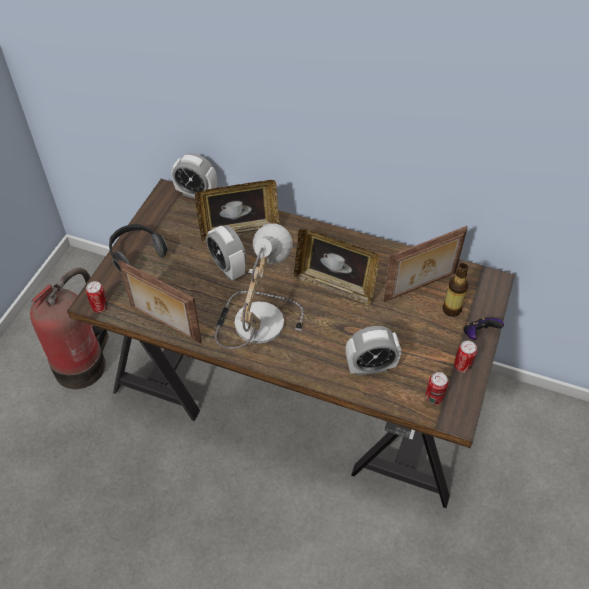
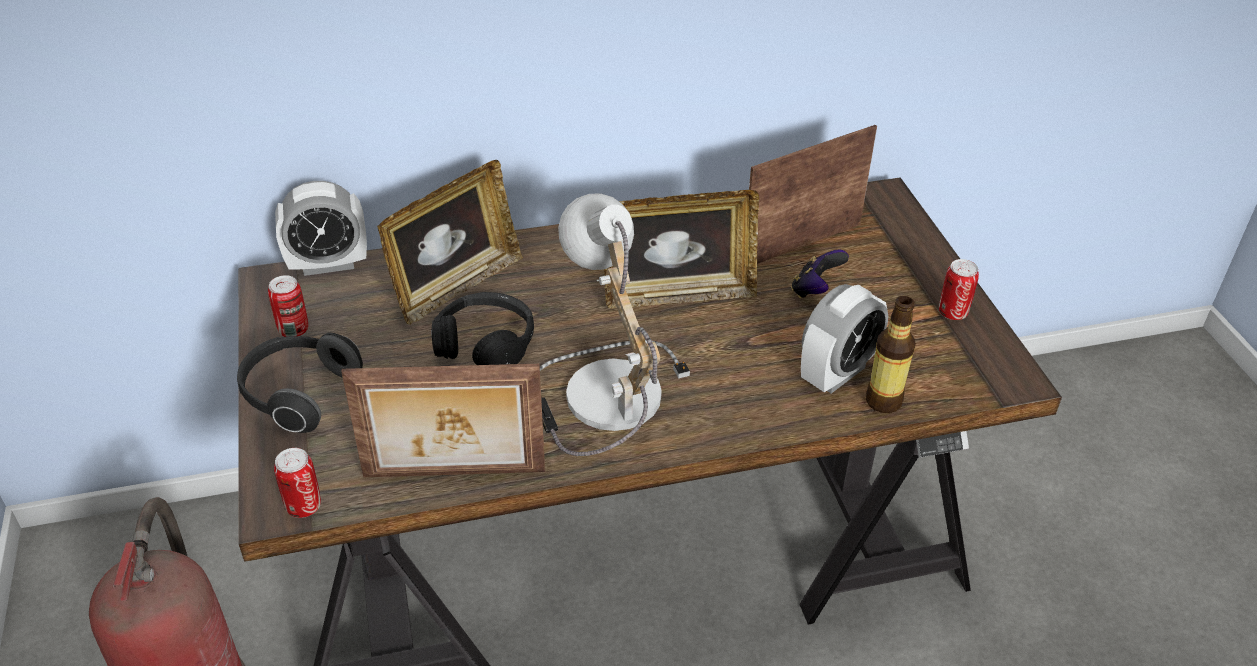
camera: 35 degrees left, 10 degrees down
(228, 268) = (485, 343): alarm clock -> black headphones
(420, 287) = (800, 244): picture frame -> picture frame turned 150 degrees counterclockwise
(434, 397) = (959, 369): can -> can (293, 330)
(451, 309) = (868, 252): bottle -> bottle (883, 401)
(478, 334) = (932, 265): game controller -> game controller (815, 290)

